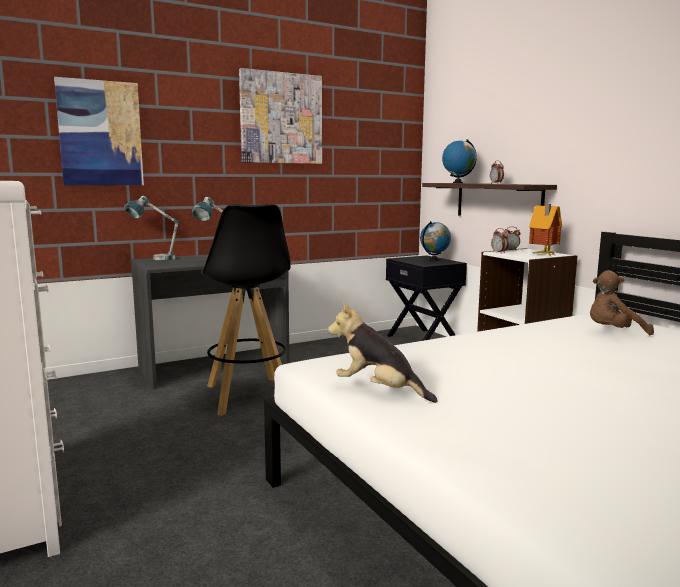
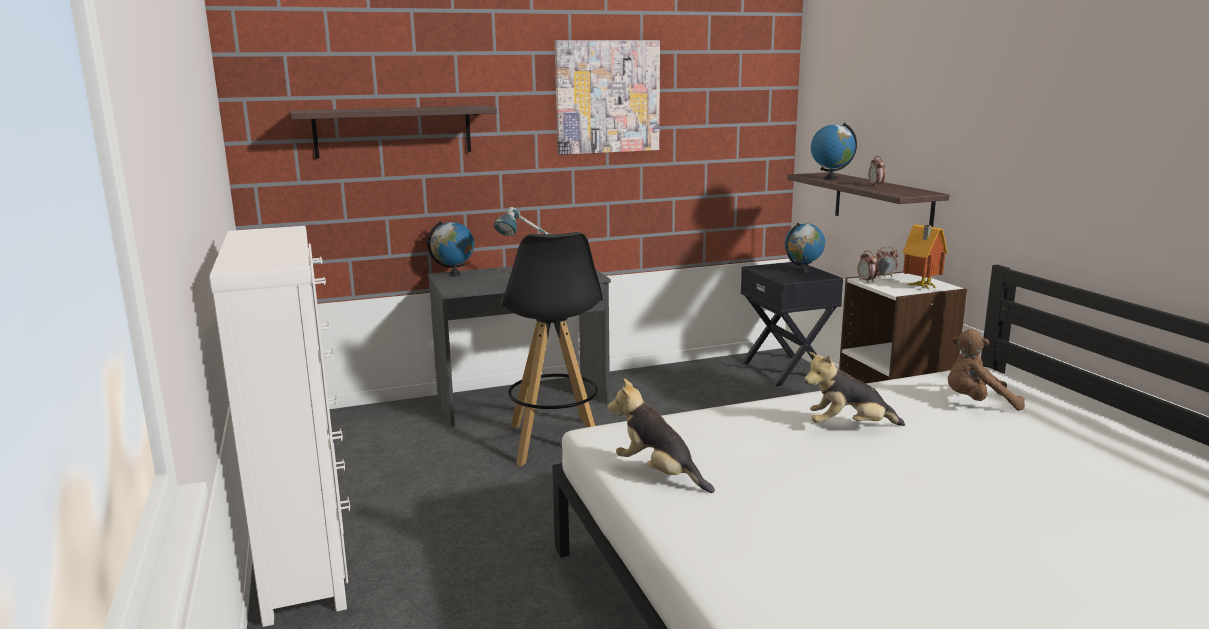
camera: 10 degrees right, 5 degrees up
(100, 133) = (393, 131): picture -> shelf
(154, 259) = (454, 274): table lamp -> globe
(525, 351) = (848, 427): none -> plush toy

